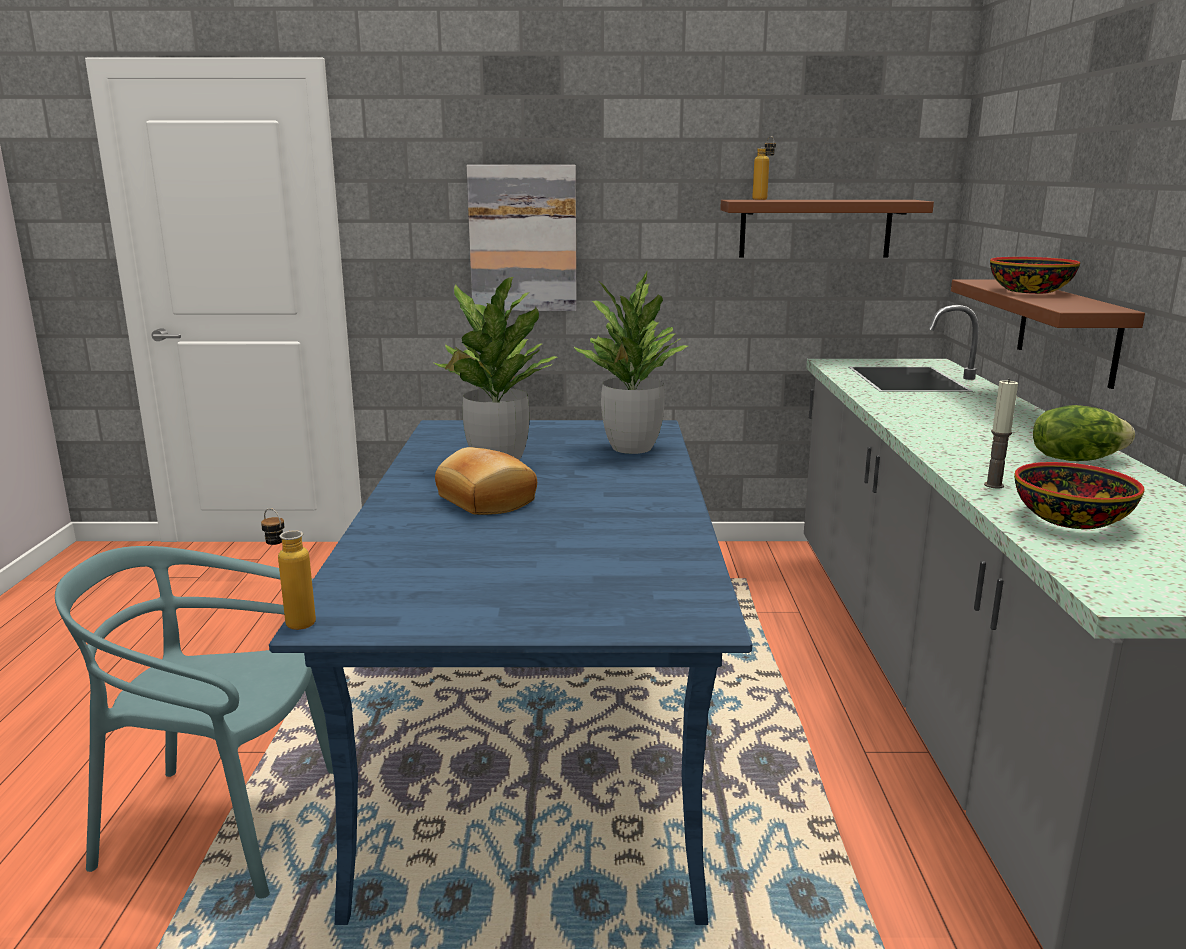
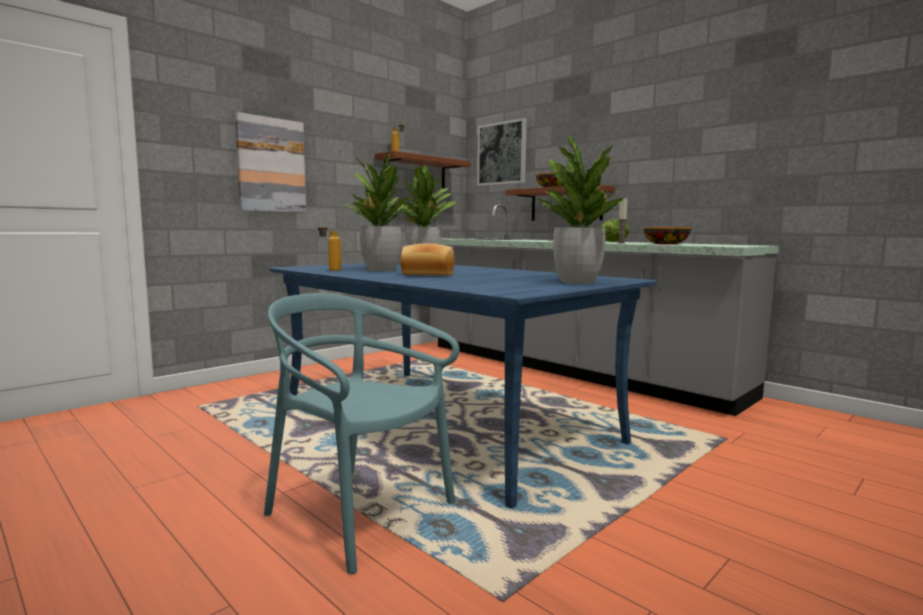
camera: 45 degrees left, 10 degrees down
(221, 824) = (359, 513): turquoise chair -> turquoise chair turned 75 degrees clockwise
(292, 621) = (501, 294): bottle -> bottle (329, 270)
(564, 605) = (577, 282): none -> potted plant
(1001, 186) = (502, 153): none -> picture

